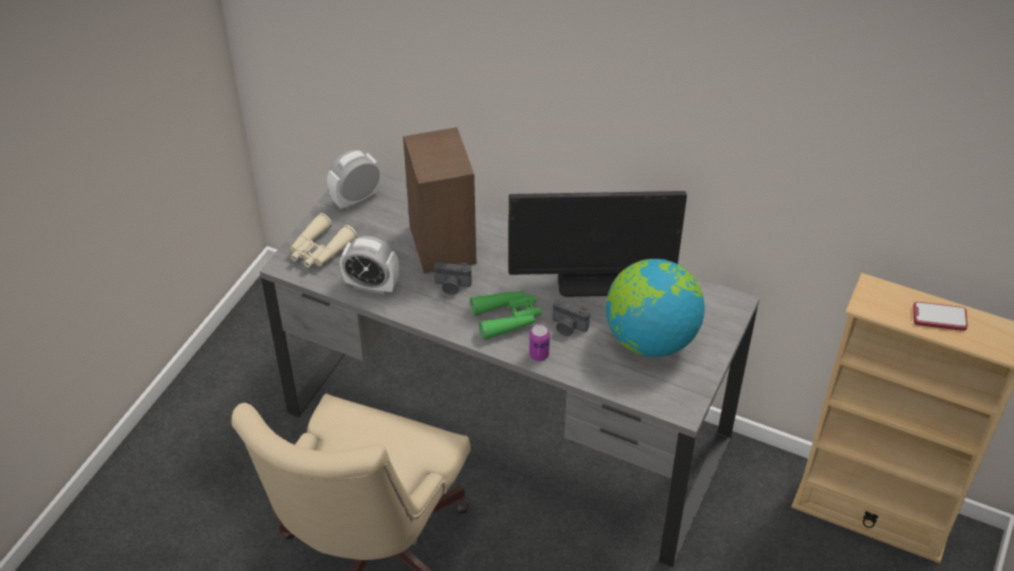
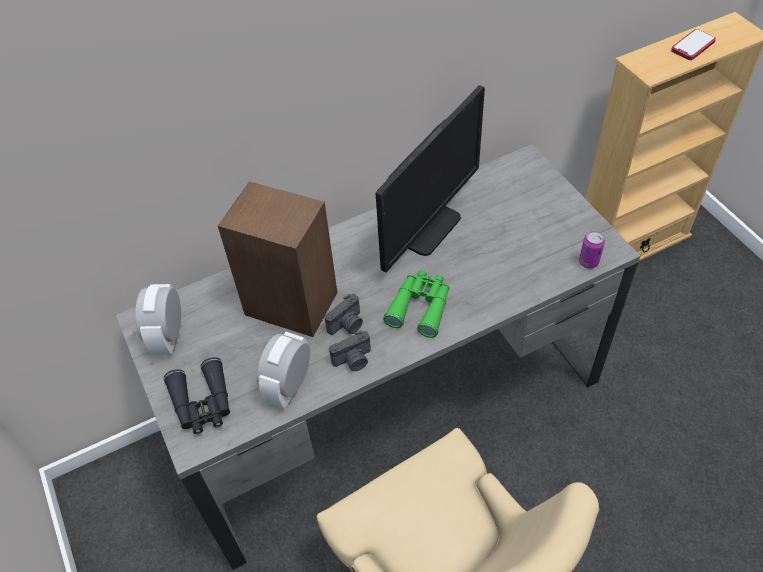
camera: 50 degrees left, 5 degrees up
(320, 250) = (203, 404): beige binoculars -> black binoculars
(371, 286) = (289, 386): alarm clock -> alarm clock turned 150 degrees clockwise
(539, 355) = (481, 308): can -> can (588, 262)
(568, 327) = (466, 271): camera -> camera (353, 360)
(650, 339) = (523, 228): globe -> none

